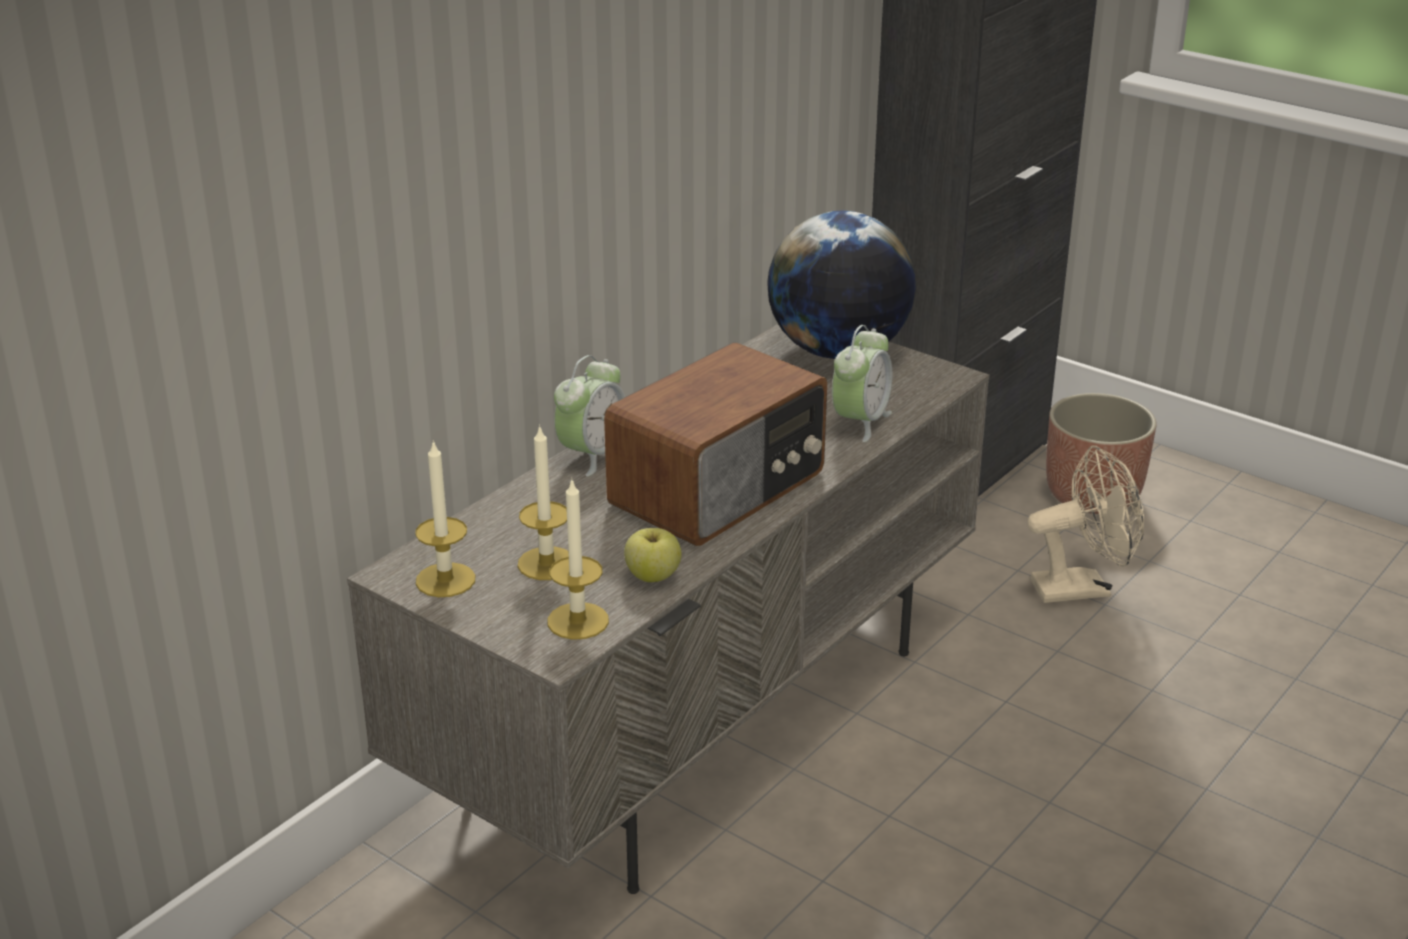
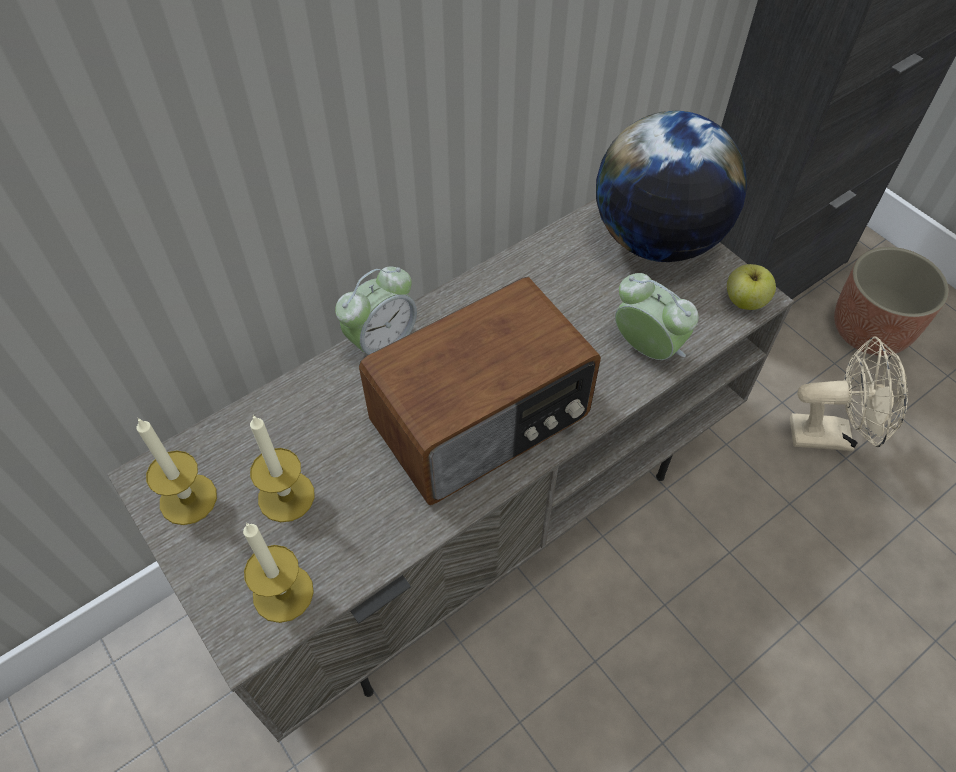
camera: 15 degrees right, 25 degrees up
(653, 576) = (376, 540): apple -> apple (745, 301)
(860, 422) = (646, 348): alarm clock -> alarm clock turned 90 degrees counterclockwise

